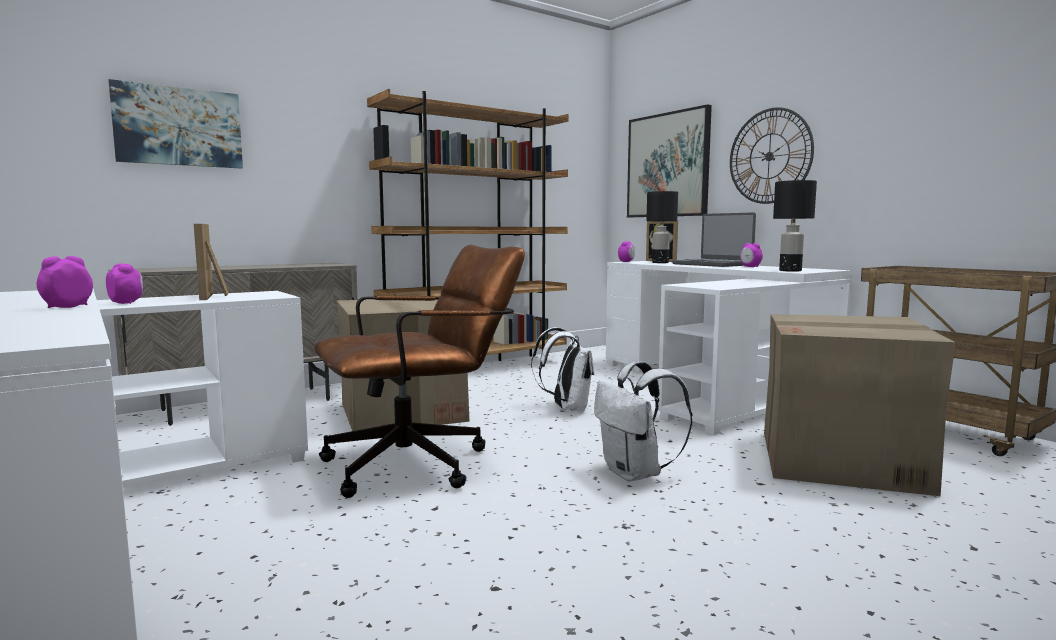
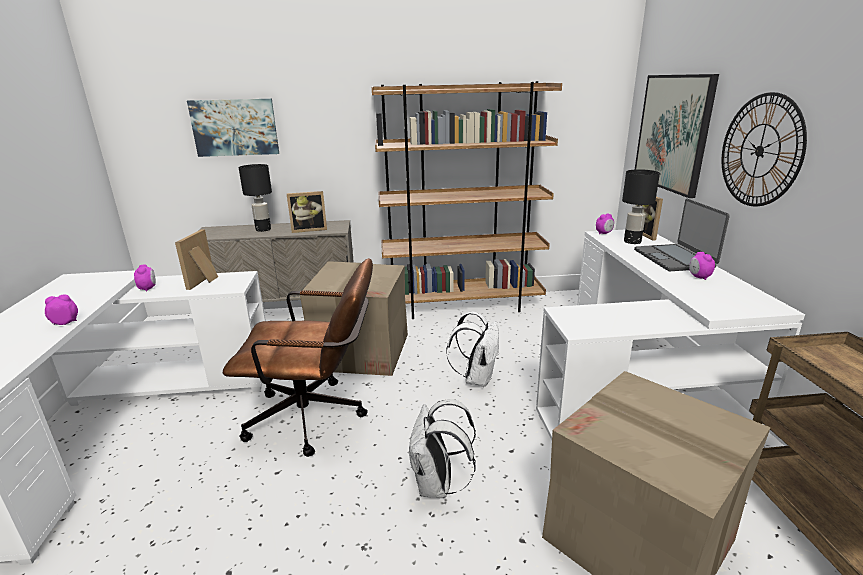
camera: 30 degrees right, 15 degrees up
(296, 265) = (309, 229): none -> picture frame
(791, 271) = (714, 305): black table lamp -> black table lamp (263, 229)

